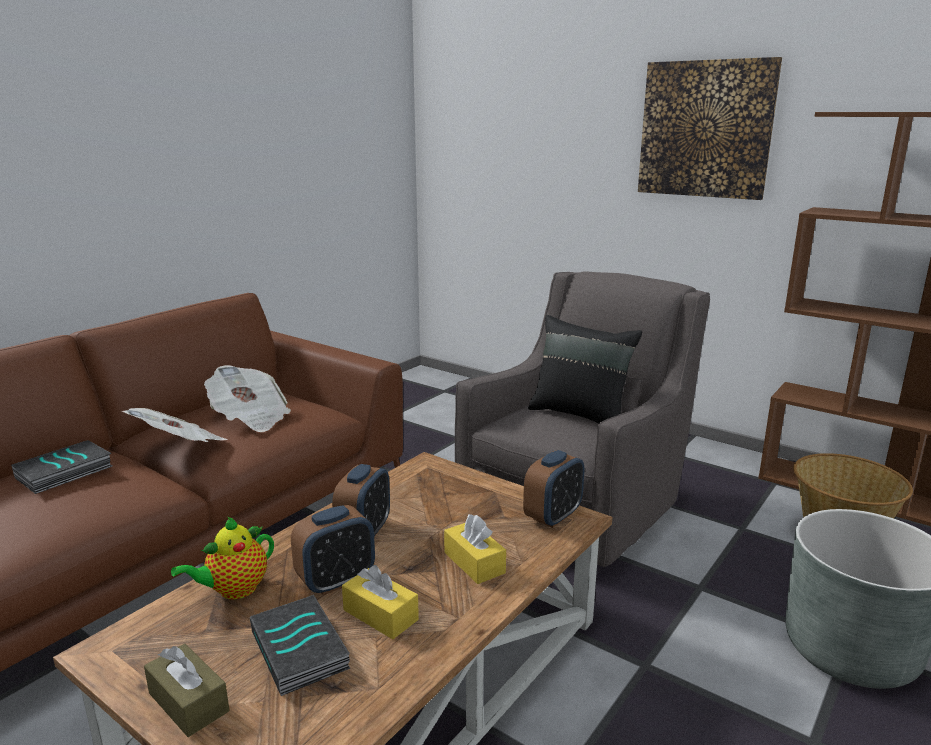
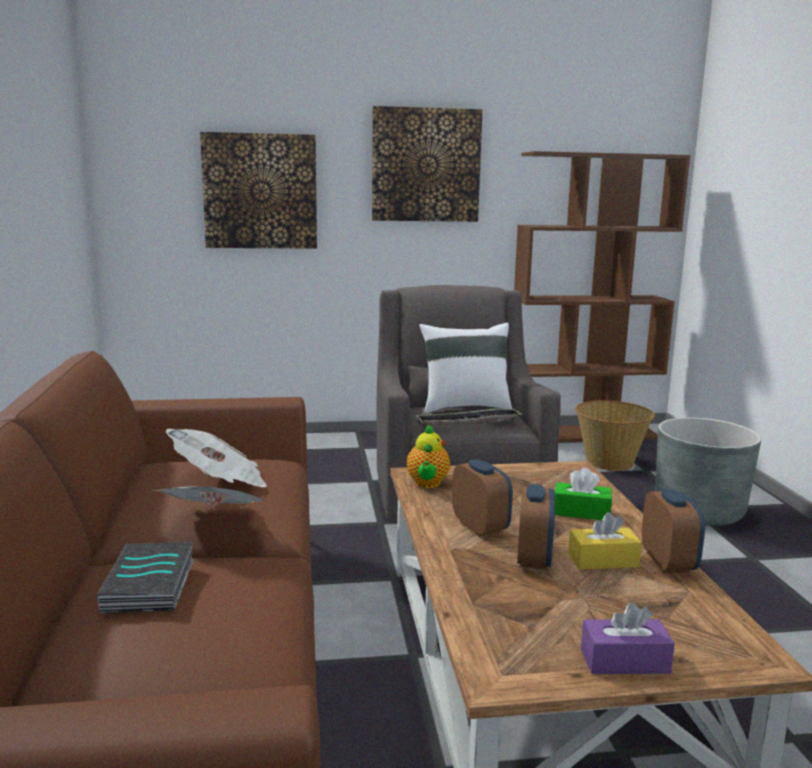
camera: 45 degrees left, 5 degrees down
(188, 702) = (624, 661): brown tissue box -> purple tissue box
(234, 590) = (485, 598): teapot -> teapot (427, 484)
(301, 650) = (610, 599): book -> none
(474, 563) = (581, 512): yellow tissue box -> green tissue box
(538, 157) = (260, 191): none -> picture
(538, 432) = (468, 423): none -> tray
(553, 516) = (561, 472): alarm clock -> alarm clock (668, 563)
(580, 414) = (464, 406): black pillow -> white pillow

